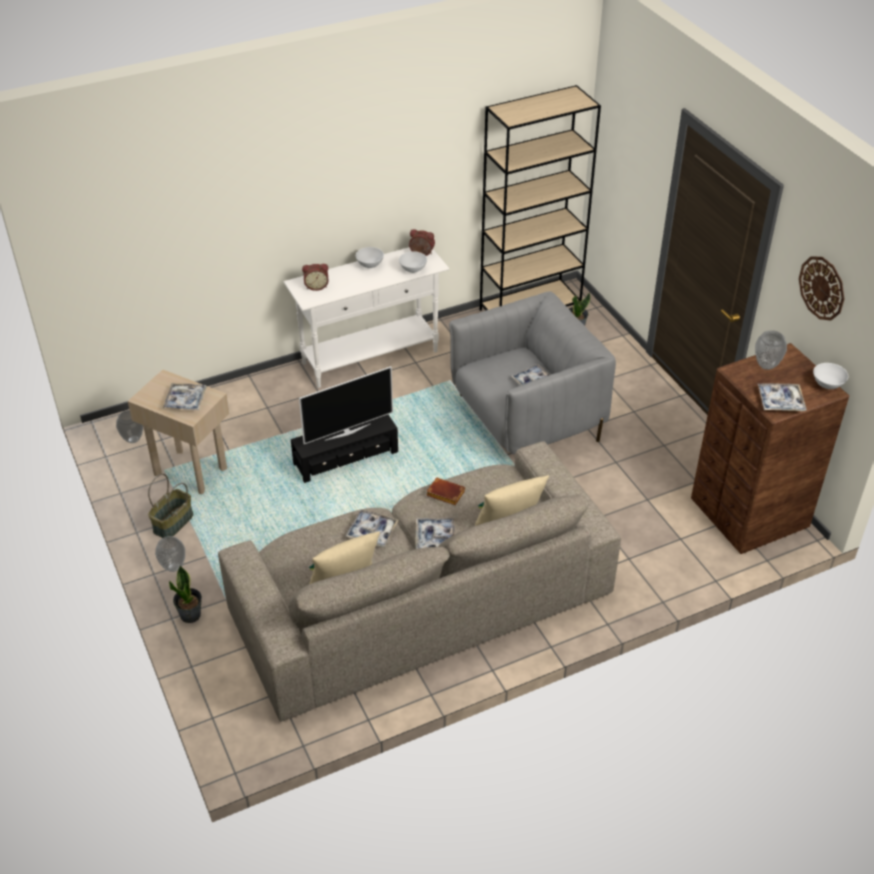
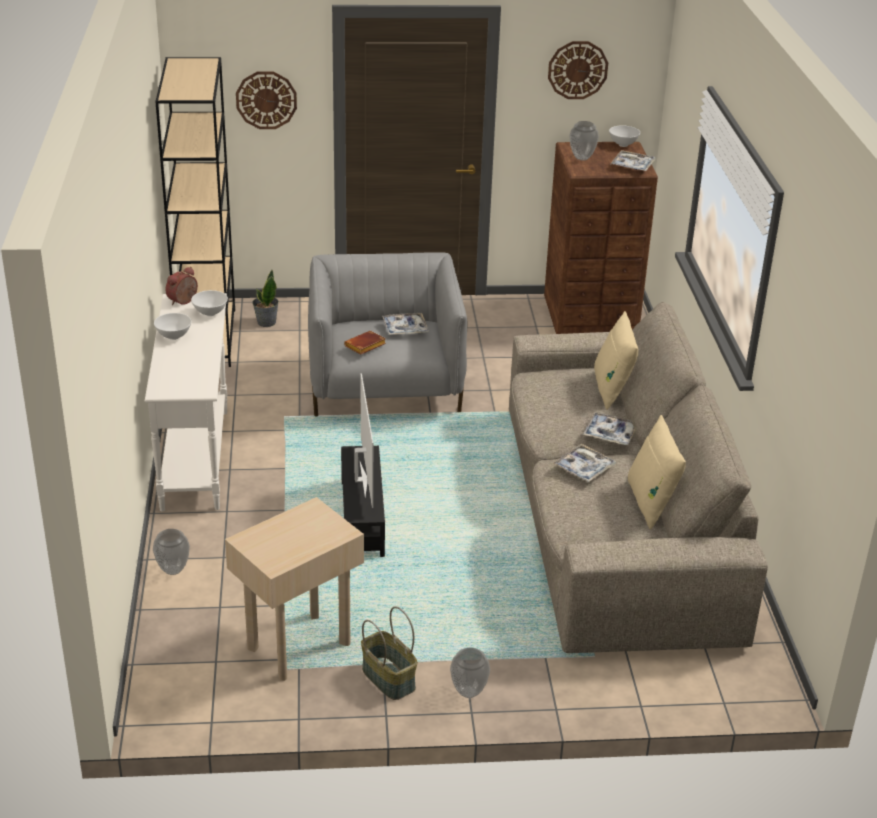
camera: 70 degrees left, 10 degrees down
(133, 439) = (194, 689): vase -> vase (172, 570)
(185, 400) = (307, 530): tray -> none
(191, 615) = (557, 691): potted plant -> none
(316, 286) = (180, 379): alarm clock -> none
(444, 494) = (550, 413): brown book -> brown book (365, 346)
(637, 160) = (266, 100): none -> wall clock

